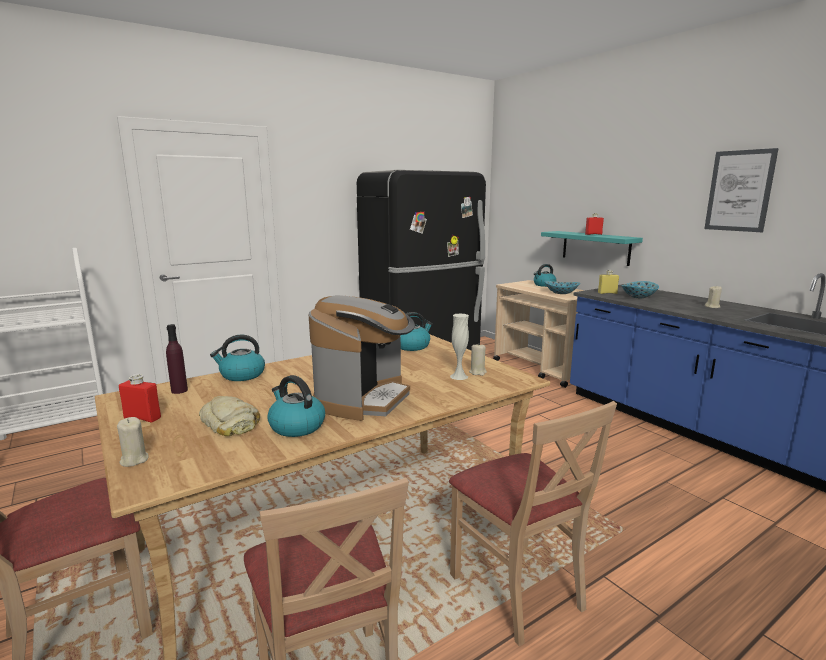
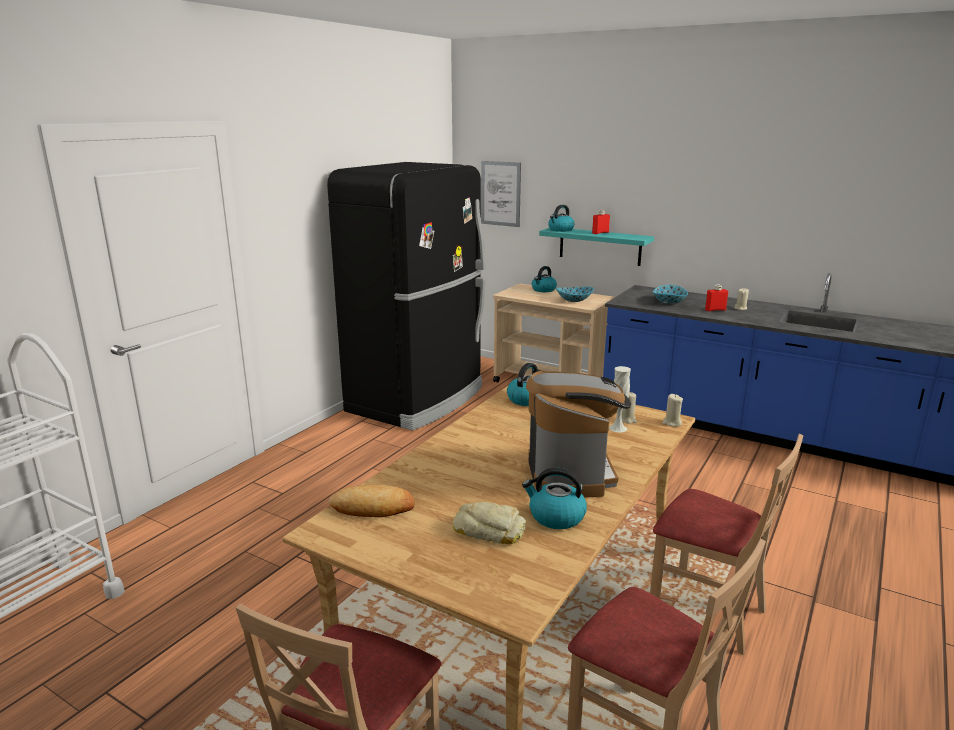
camera: 25 degrees left, 5 degrees up
(134, 460) = (465, 592): beige candle -> beige candle (672, 423)
(142, 418) = (391, 548): red bottle -> red bottle (715, 310)
(179, 390) = (373, 507): purple bottle -> bread
(241, 375) = (408, 472): kettle -> kettle (560, 230)
(607, 293) = (637, 301): yellow bottle -> none
(739, 191) = (751, 193): picture -> picture (500, 193)

